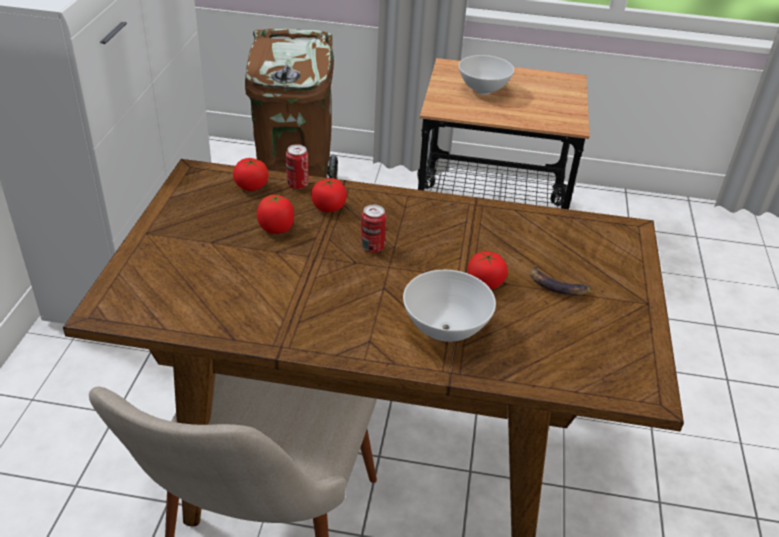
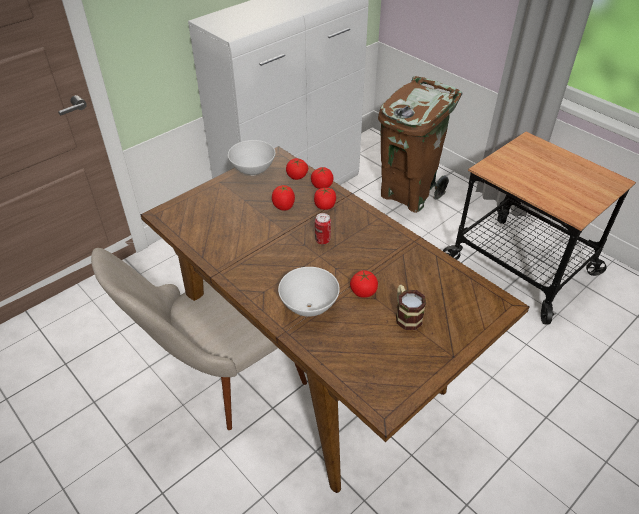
camera: 40 degrees right, 5 degrees up
(297, 185) = (322, 185): can -> tomato
(483, 91) = (534, 167): white bowl -> white bowl (252, 171)
(557, 286) = (406, 315): banana -> mug

